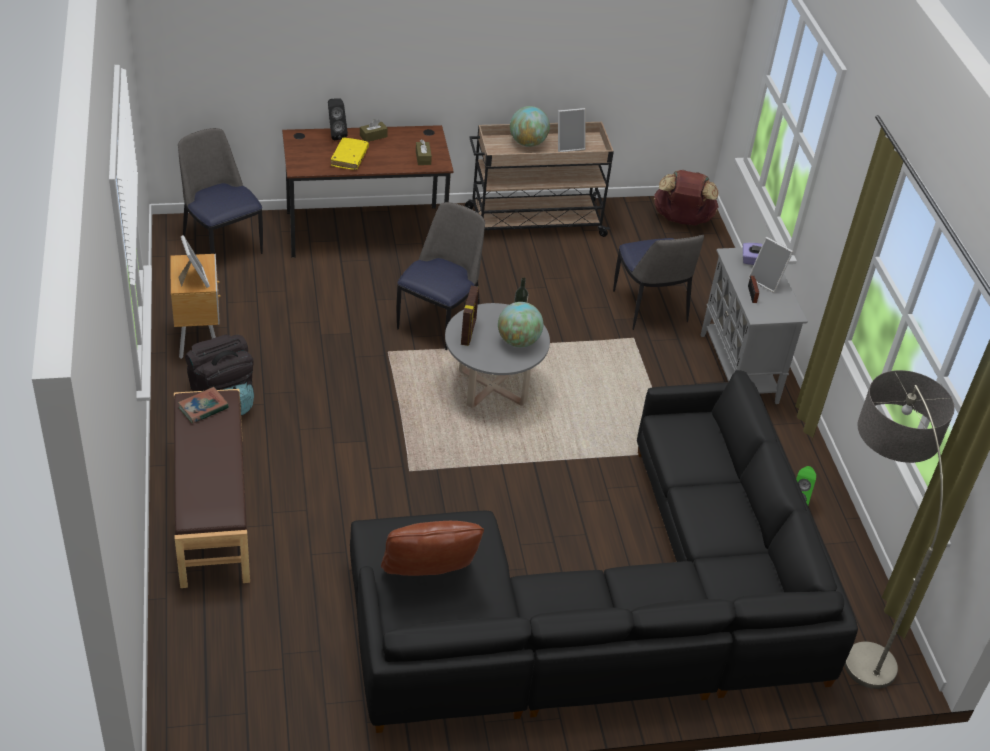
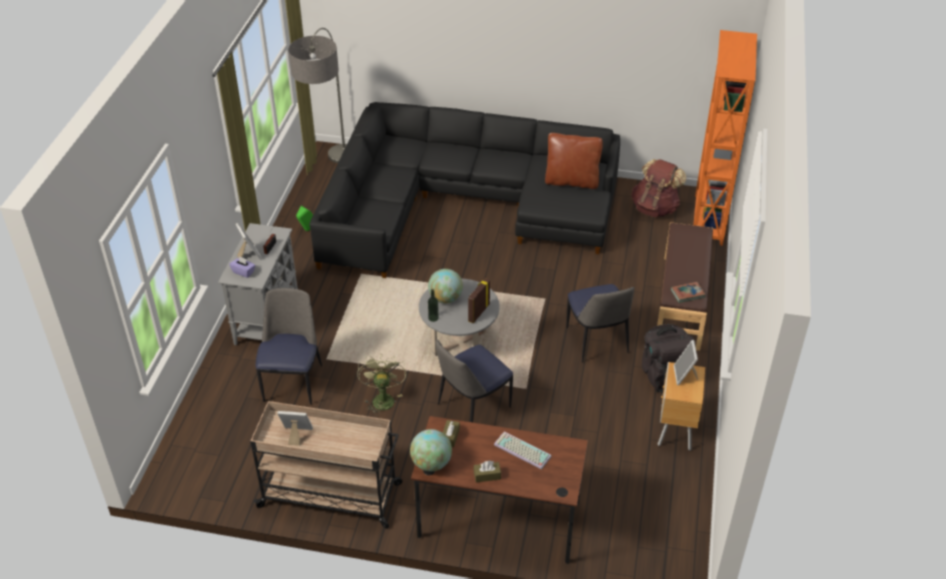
camera: 155 degrees left, 0 degrees up
(185, 681) = (707, 220): none -> orange bookcase
(222, 244) = (641, 533): chair -> chair (597, 342)
(335, 135) = (524, 485): black speaker -> none
(349, 158) = (521, 451): yellow book -> keyboard
(527, 143) = (334, 447): globe -> globe (431, 463)
(543, 311) = (382, 398): none -> green fan
(682, 220) = (190, 466): brown backpack -> brown backpack (655, 208)

